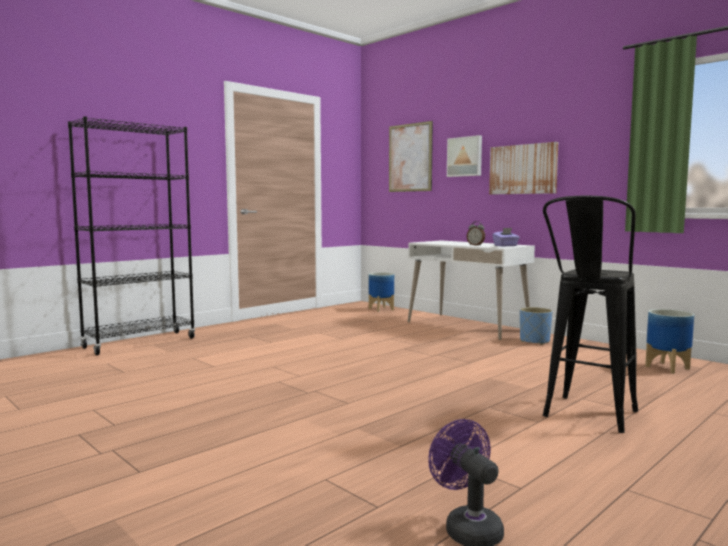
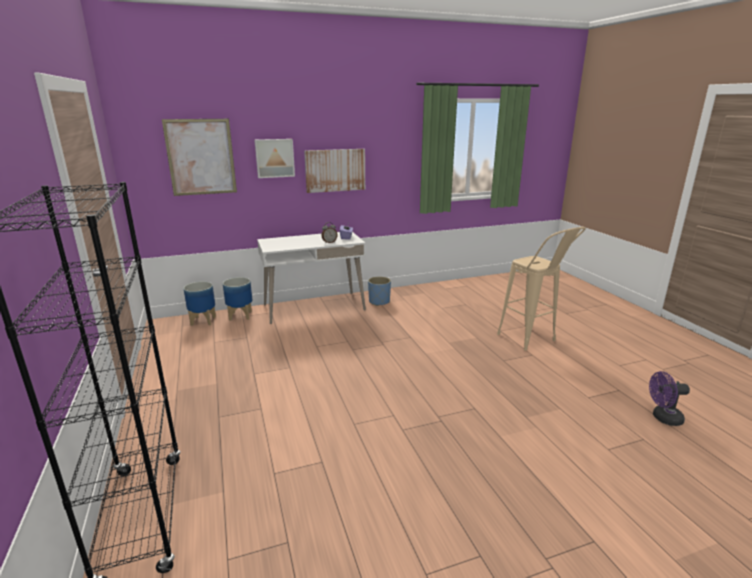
camera: 65 degrees left, 15 degrees up
(586, 418) = (532, 341): black stool -> beige stool
(667, 367) = (461, 292): planter -> planter (240, 315)

